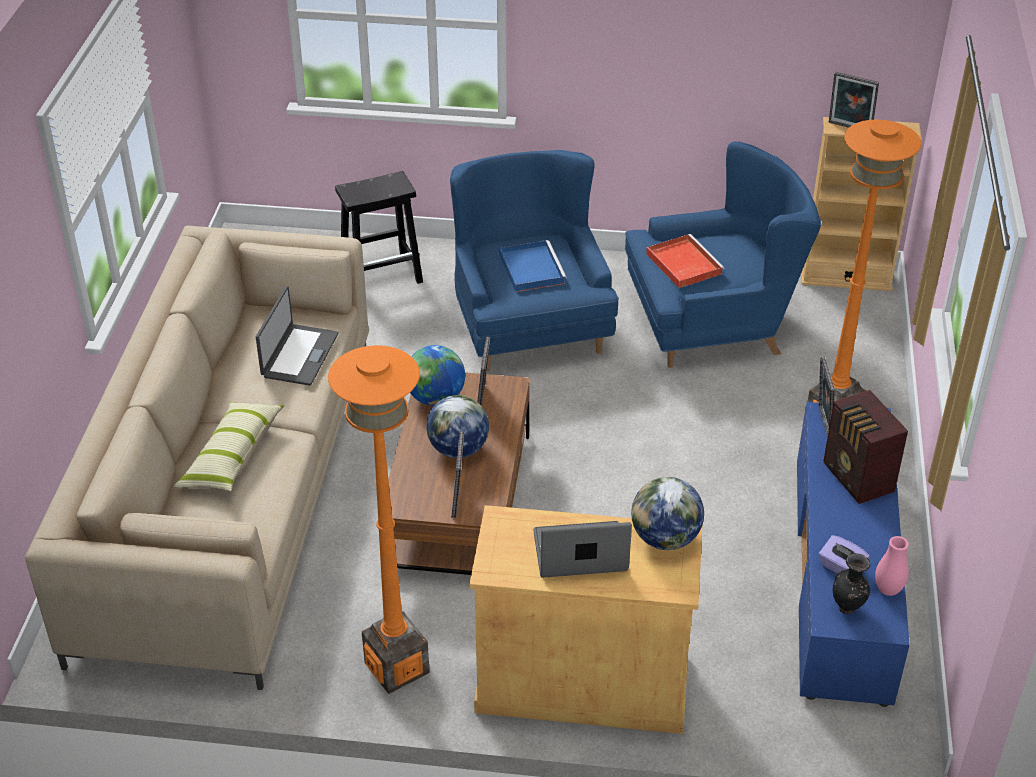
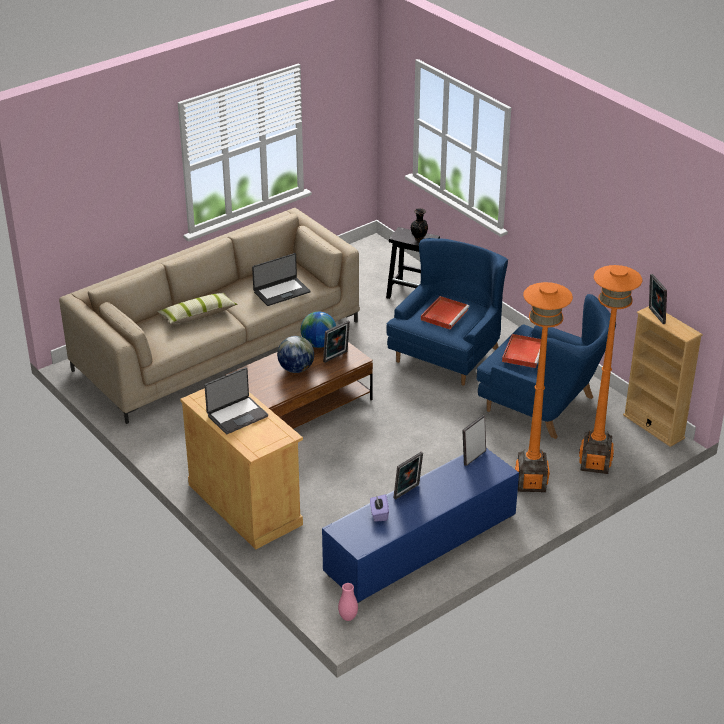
camera: 45 degrees right, 5 degrees down
(397, 667) = (185, 449): orange floor lamp -> orange floor lamp (595, 463)
(458, 499) = (265, 387): picture frame -> picture frame (407, 492)
(530, 268) = (444, 314): blue tray -> red tray
(580, 554) = (237, 415): laptop -> laptop turned 105 degrees clockwise
(665, 539) = (278, 432): globe -> none
(848, 609) = (354, 530): black vase -> black vase (419, 240)
(857, 479) = (449, 488): radio -> none
(888, 590) = (384, 536): pink vase -> pink vase (348, 617)

